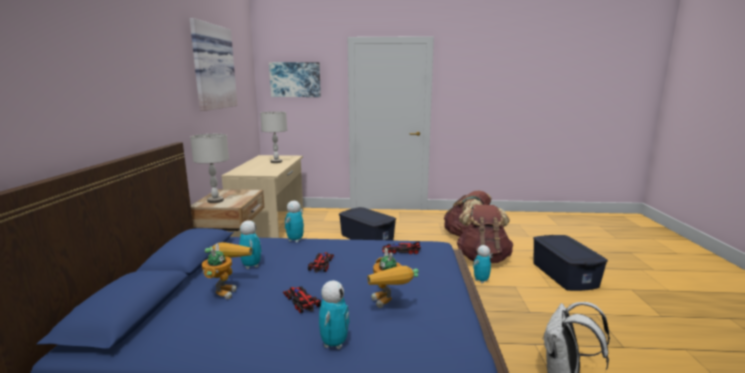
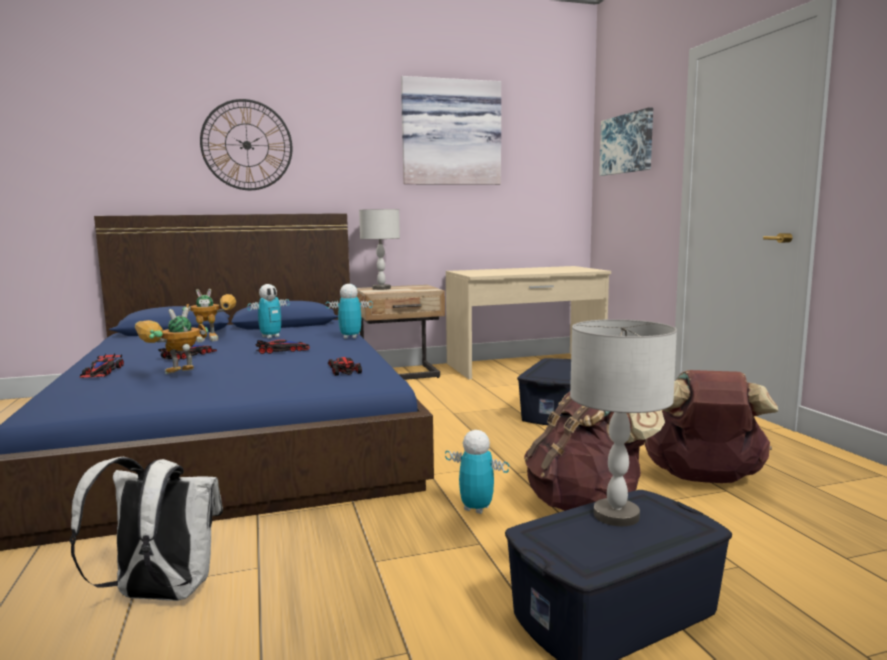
camera: 70 degrees right, 5 degrees down
(101, 79) = (247, 145): none -> wall clock
(276, 162) = (545, 270): grey table lamp -> grey table lamp (616, 516)
(334, 343) = (102, 371): toy robot -> toy car

